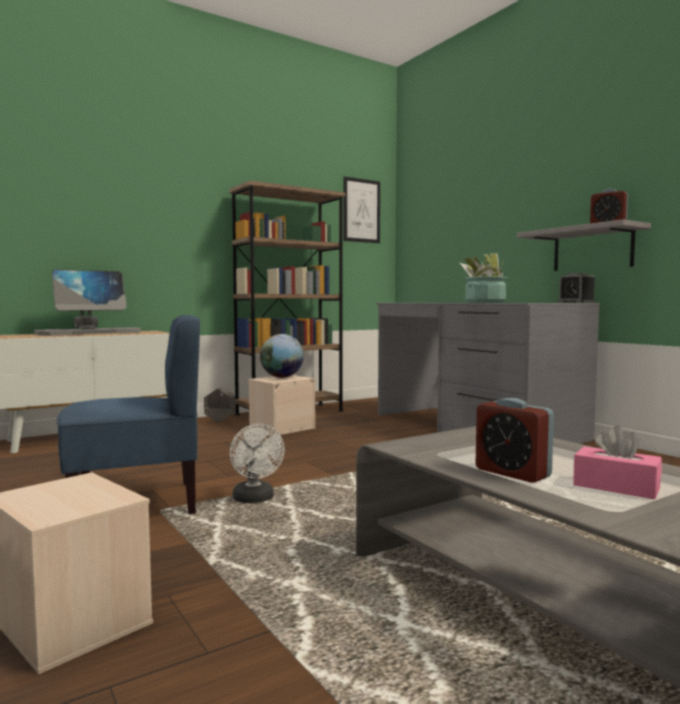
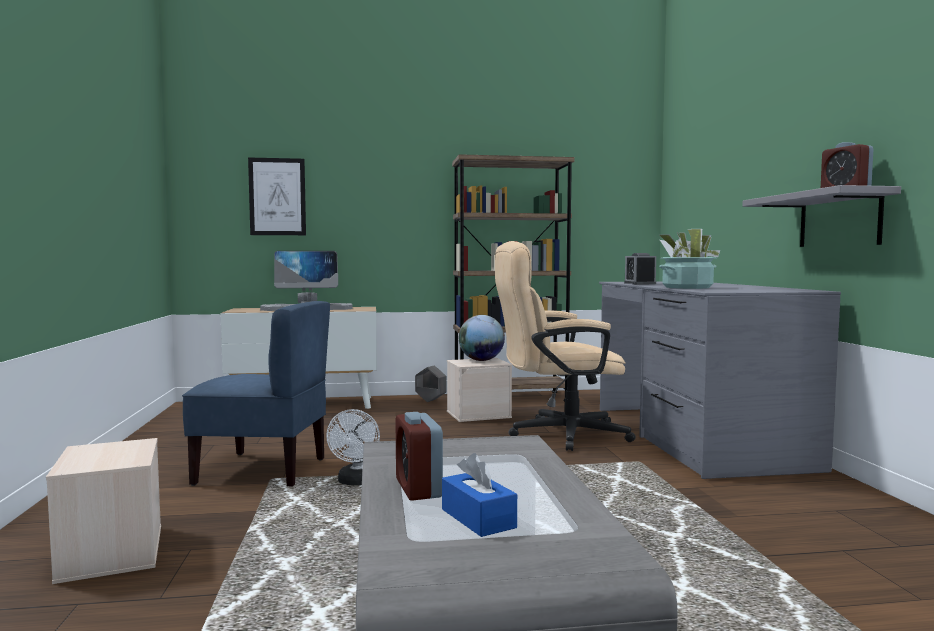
camera: 25 degrees right, 0 degrees up
(361, 210) = (613, 173): picture -> picture (277, 197)
(373, 437) = (557, 434): none -> beige office chair
(576, 302) = (810, 290): alarm clock -> alarm clock (639, 283)
(616, 487) = (478, 518): pink tissue box -> blue tissue box

